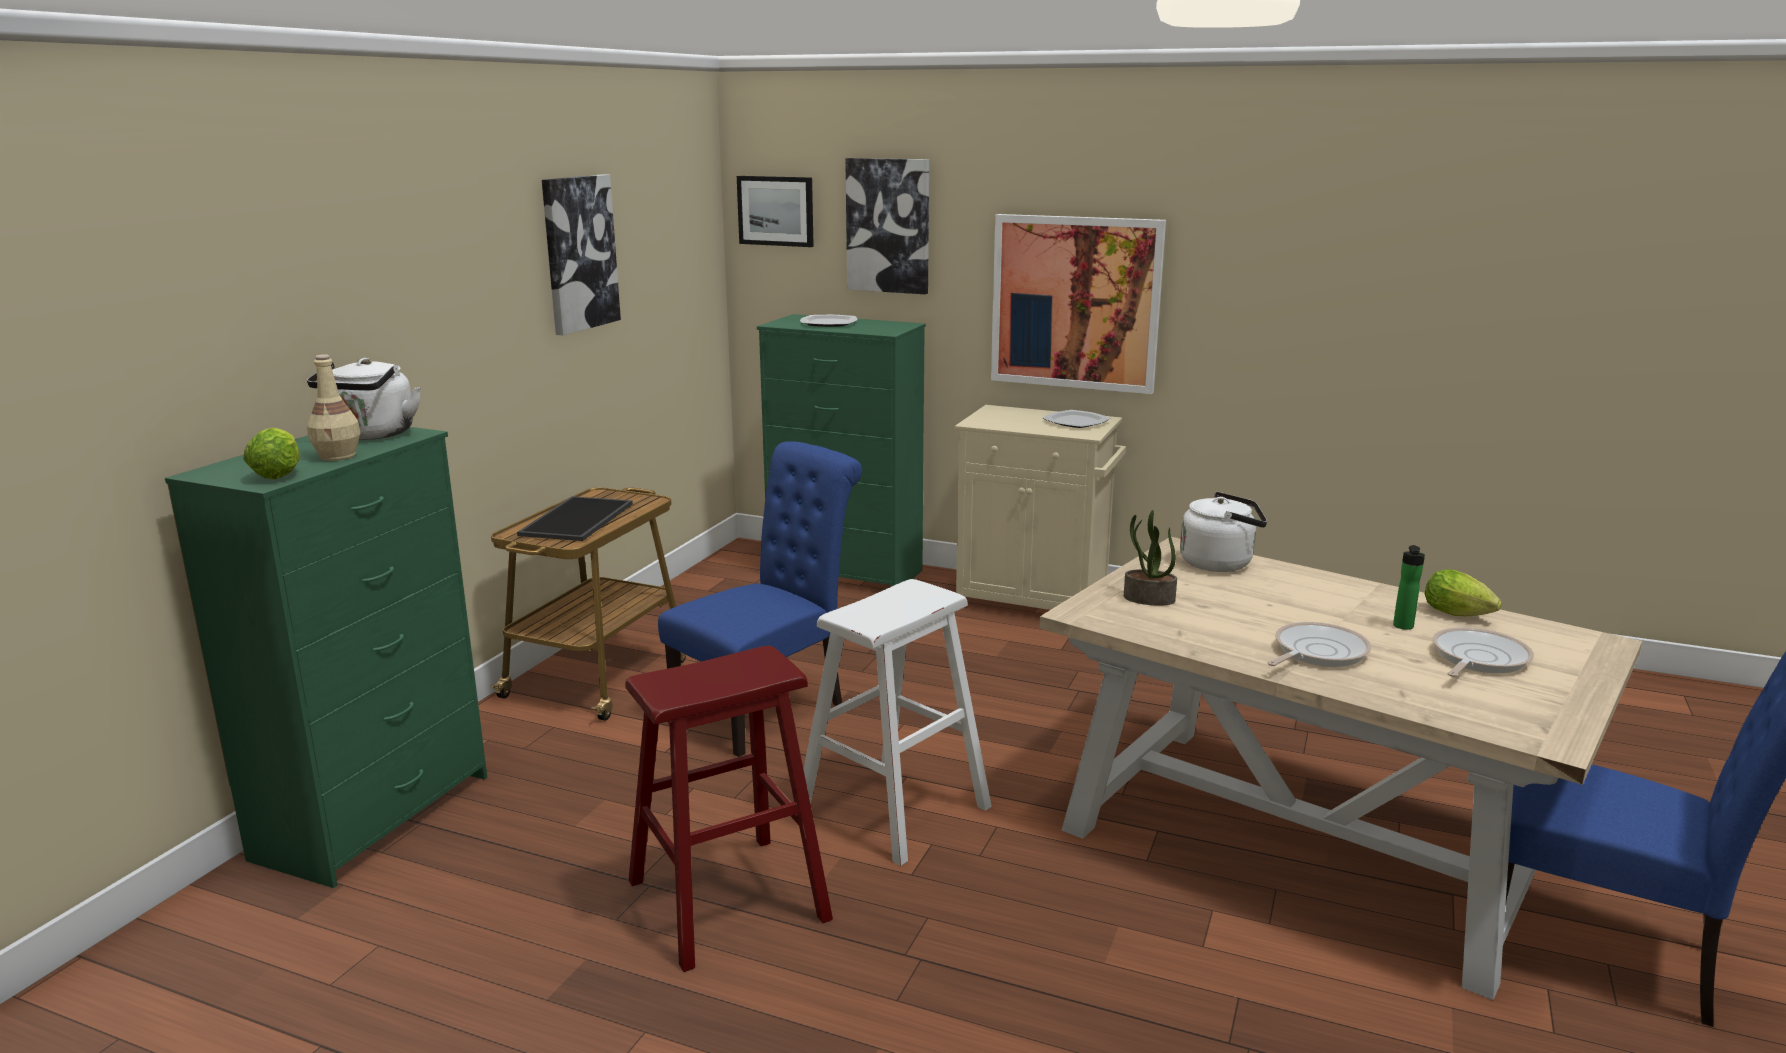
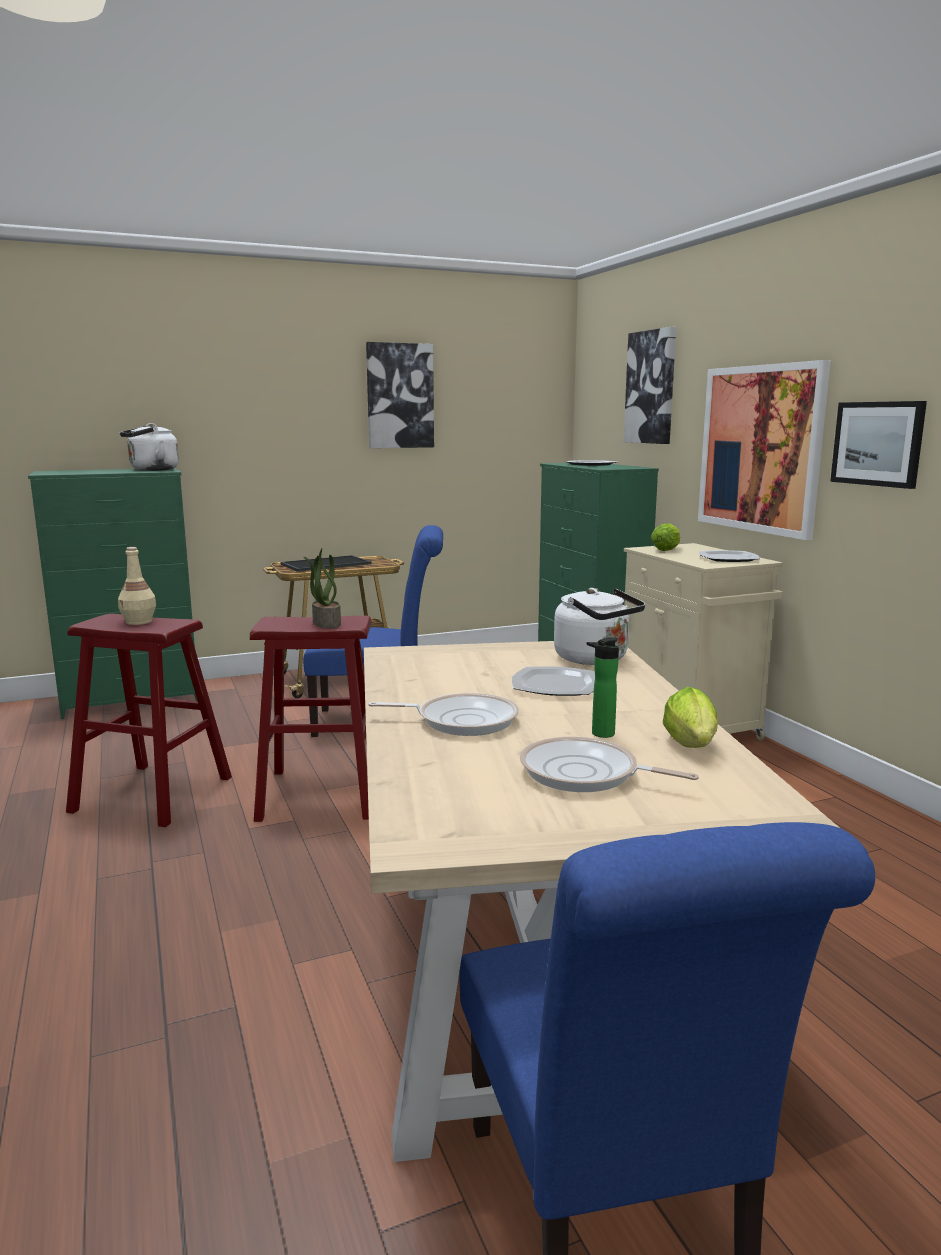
camera: 45 degrees right, 5 degrees down
(279, 473) = (62, 473): lettuce -> lettuce (667, 549)
(338, 456) = (105, 472): beige bottle -> beige bottle (139, 622)
(776, 211) = (597, 382): picture -> picture (878, 443)
(894, 808) = (321, 793): white stool -> red stool
(1148, 599) = (461, 660): potted plant -> potted plant (326, 623)
(1270, 597) = (556, 685): none -> plate
(1477, 659) = (585, 774): frying pan -> frying pan turned 150 degrees counterclockwise

